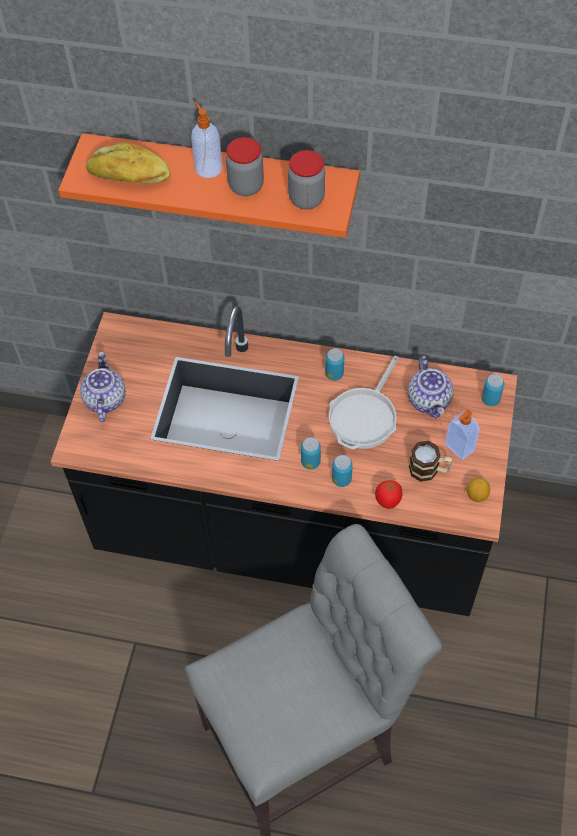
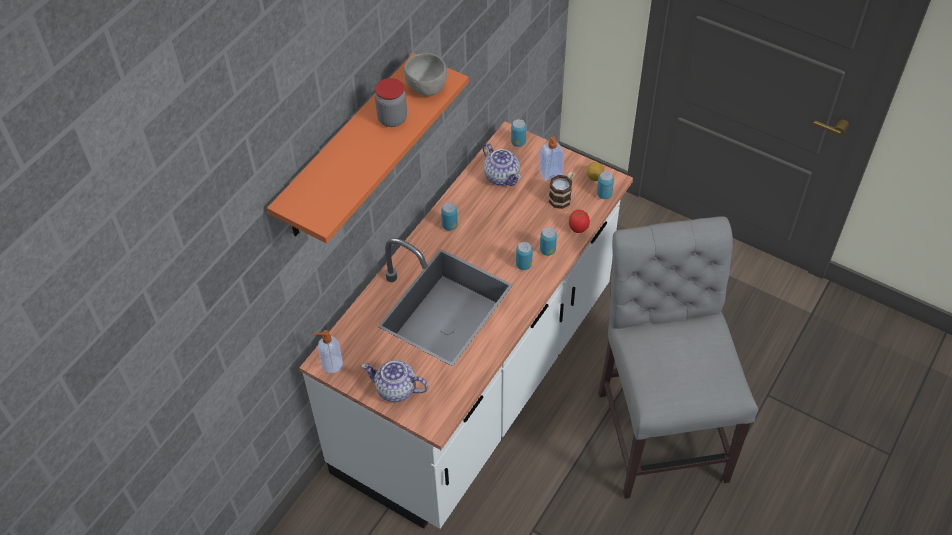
camera: 70 degrees left, 5 degrees down
(129, 176) = (339, 187): bread -> none
(208, 167) = (358, 136): soap dispenser -> soap dispenser (331, 364)
(292, 531) = (478, 381): black counter -> white counter
(306, 199) = (426, 88): jar -> grey bowl
(365, 417) = (498, 219): frying pan -> none
(429, 400) = (502, 176): teapot -> teapot turned 45 degrees clockwise
(454, 513) = (604, 194): none -> can

